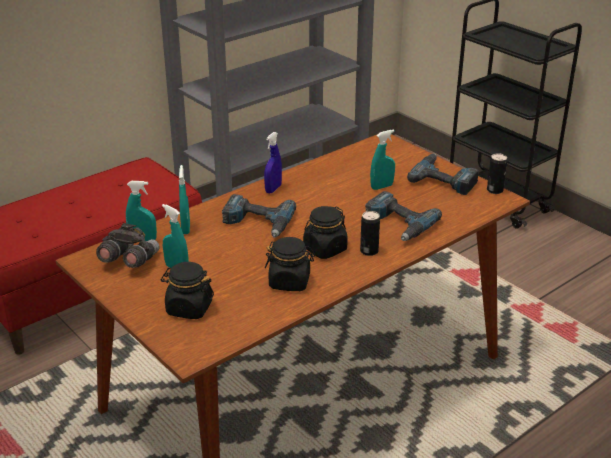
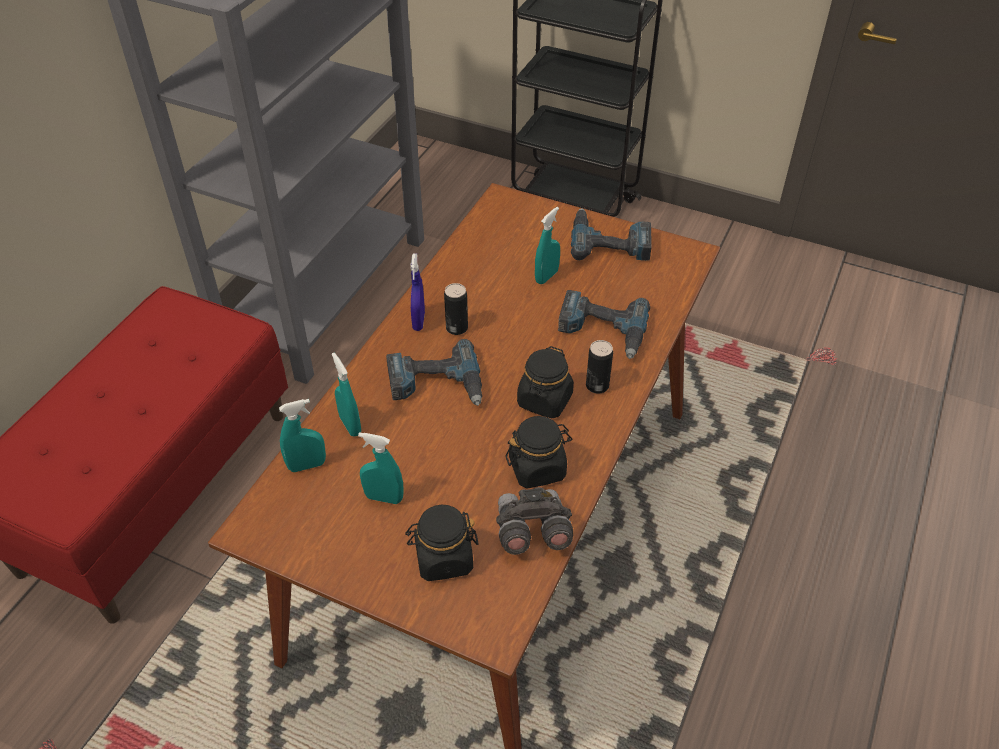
camera: 25 degrees left, 15 degrees up
(129, 261) = (313, 508): grey binoculars -> grey binoculars (531, 532)
(494, 190) = (674, 243): can -> can (457, 328)

